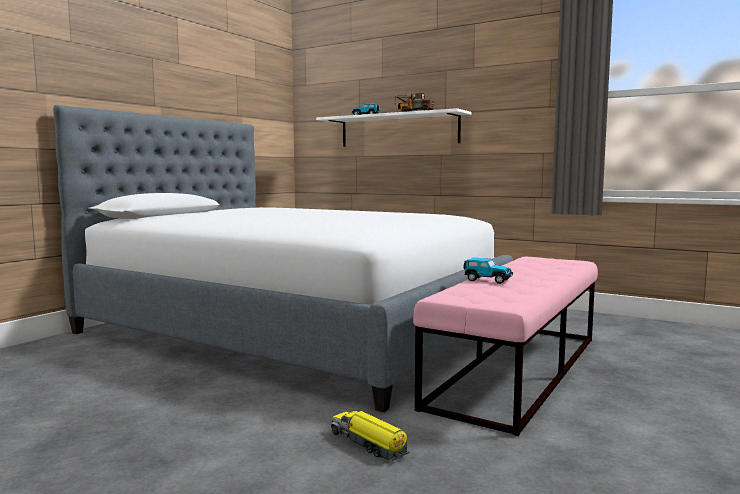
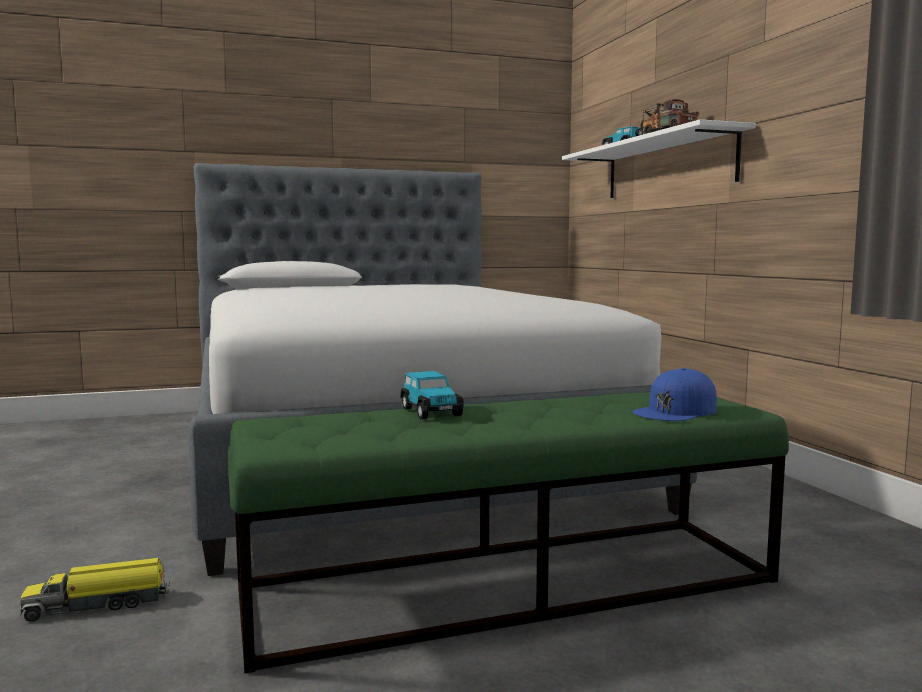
camera: 40 degrees right, 0 degrees up
(369, 444) = (98, 605): toy truck -> toy truck turned 105 degrees counterclockwise
(518, 369) = (512, 584): pink bench -> green bench
(563, 265) = (676, 411): none -> blue cap

